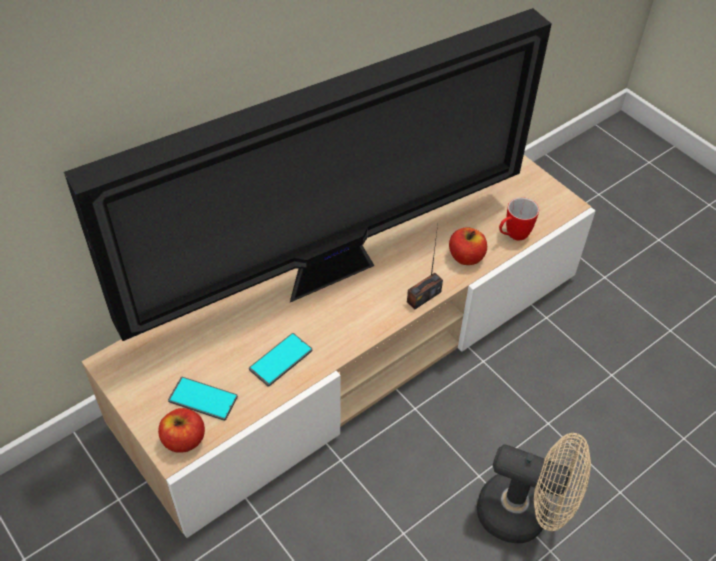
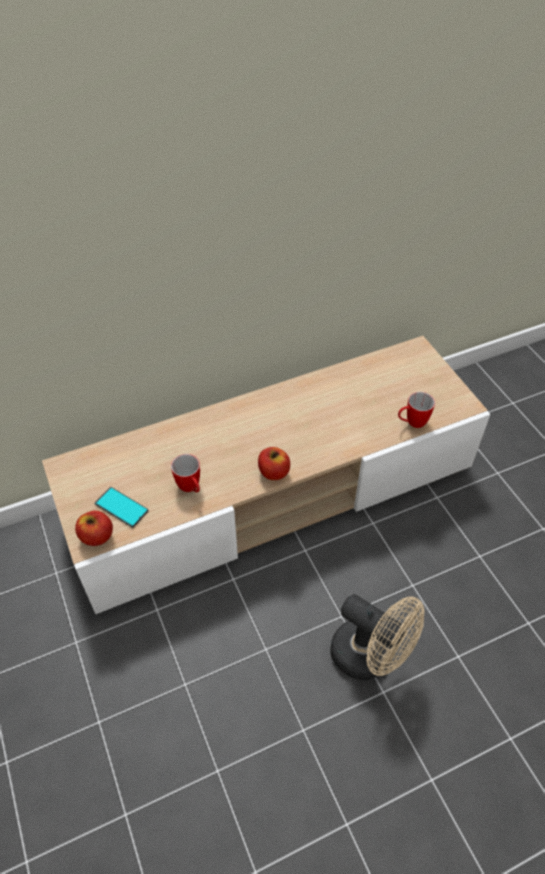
camera: 15 degrees right, 0 degrees up
(281, 360) = (191, 489): phone -> mug
(332, 272) = (254, 426): television -> none
(423, 297) = (321, 459): radio -> none
(466, 257) = (366, 434): apple -> apple (273, 472)

